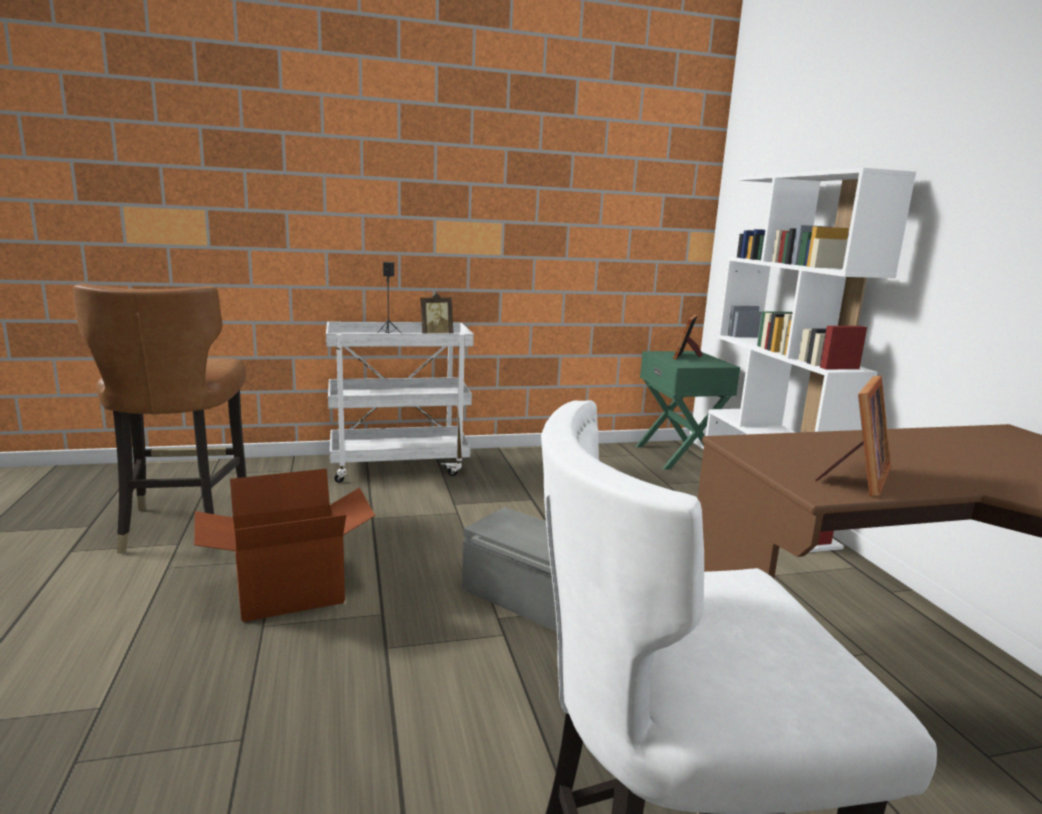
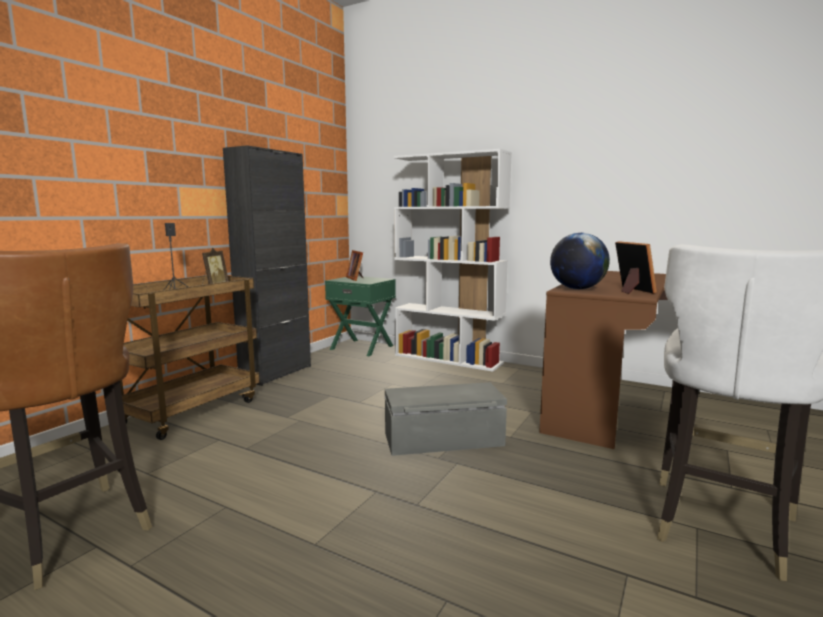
camera: 45 degrees left, 5 degrees down
(290, 593) = (288, 517): cardboard box -> none
(399, 466) = (192, 411): white cart -> brown cart
(530, 454) = (276, 373): none -> black cabinet
(770, 447) = (577, 289): none -> globe

